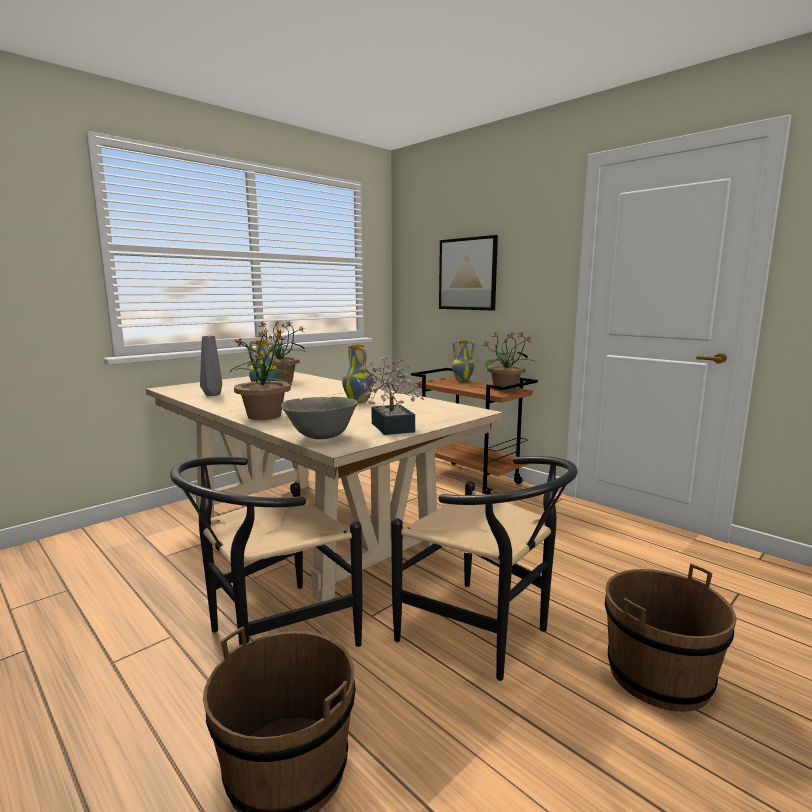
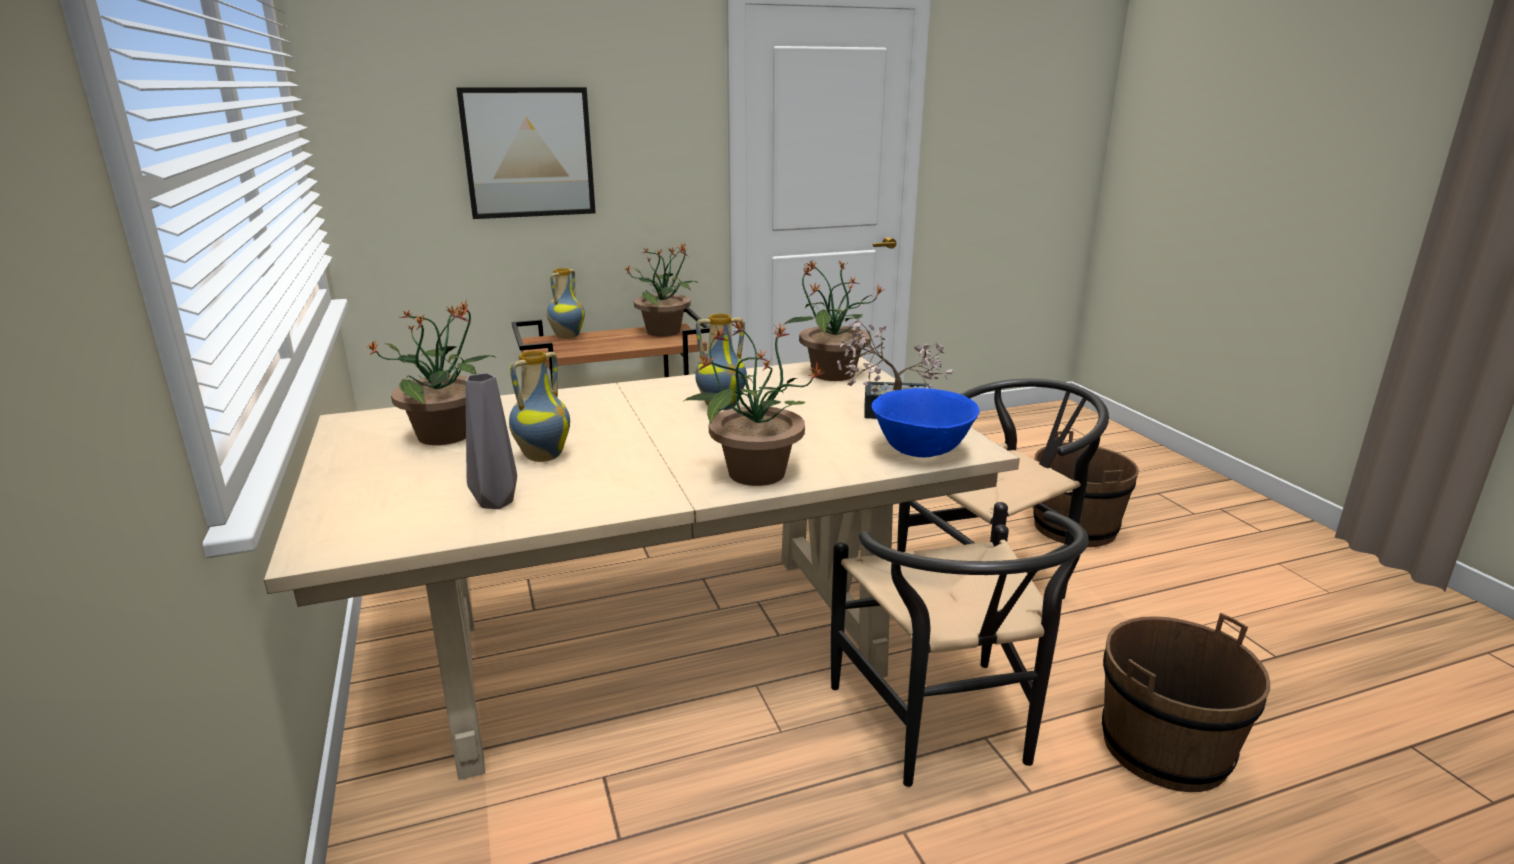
camera: 65 degrees left, 10 degrees up
(321, 437) = (921, 452): grey bowl -> blue bowl
(449, 411) = (831, 374): none -> potted plant

